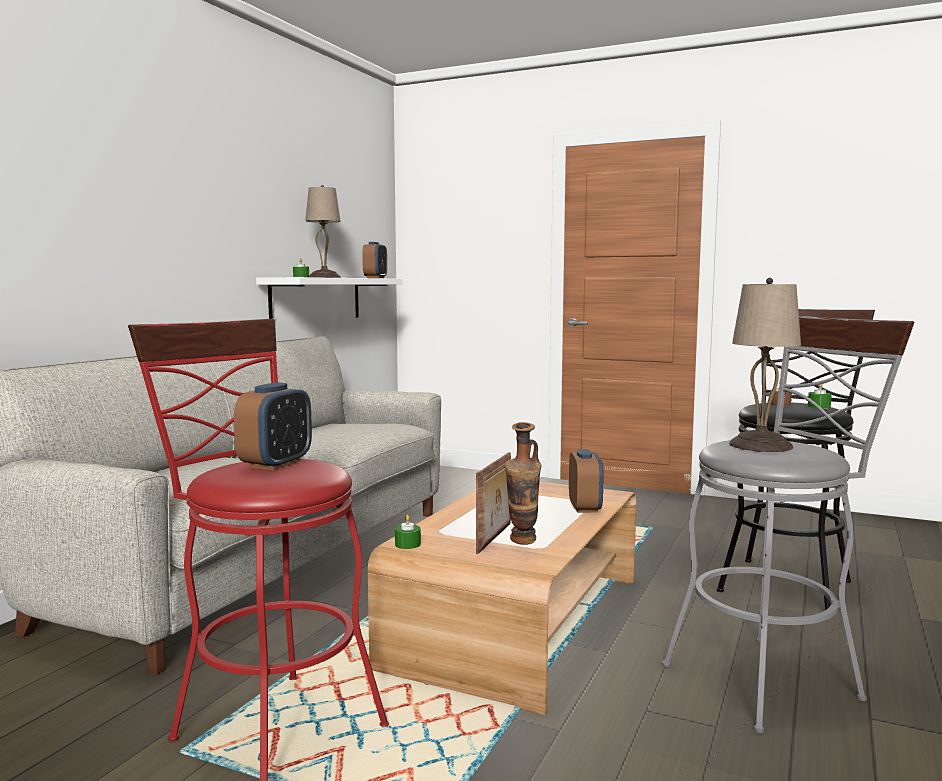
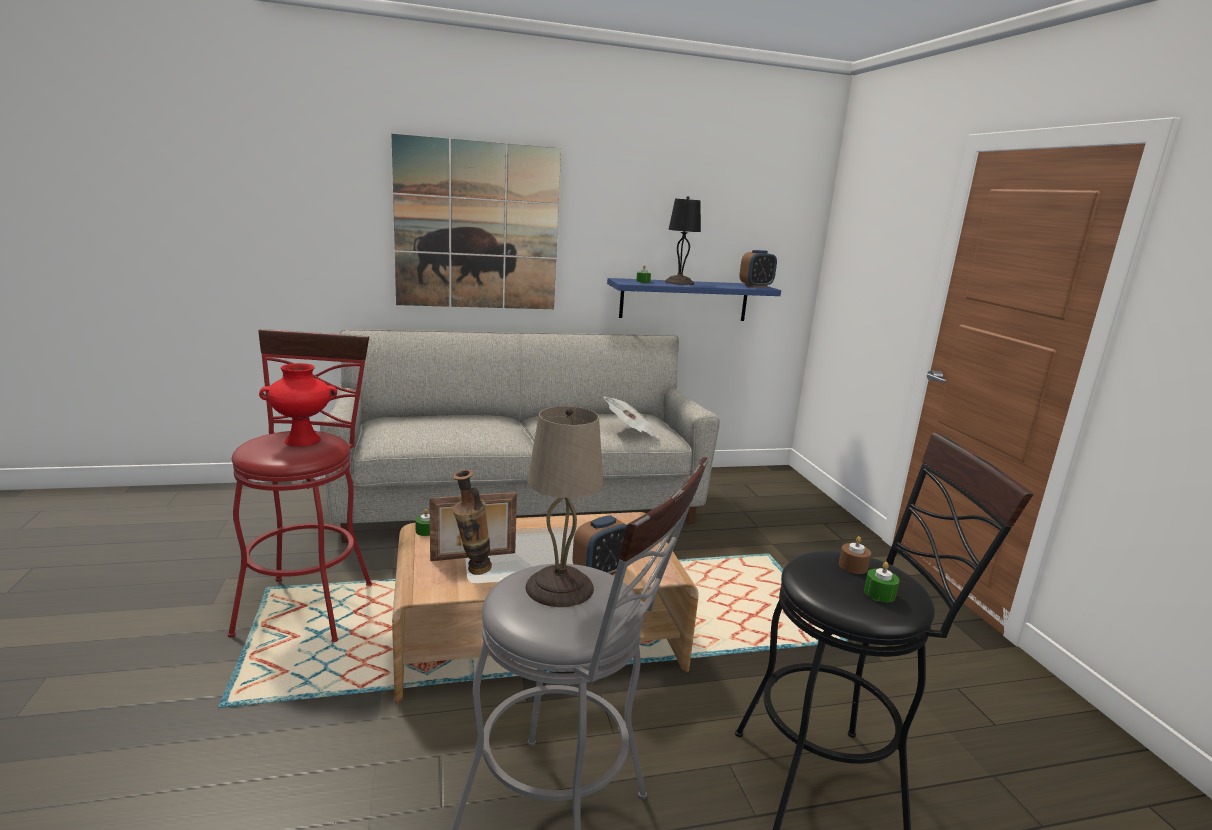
camera: 50 degrees right, 10 degrees up
(128, 214) = (477, 227): none -> picture
(276, 464) = (303, 440): alarm clock -> red vase
(316, 299) = (684, 300): white shelf -> blue shelf
(324, 277) = (680, 282): beige table lamp -> black table lamp
(379, 429) = (631, 432): none -> newspaper

